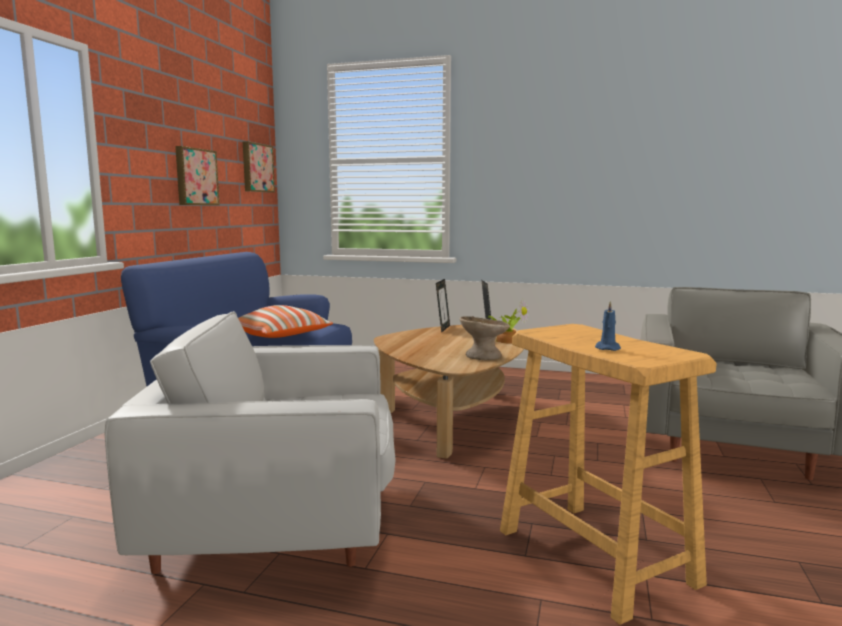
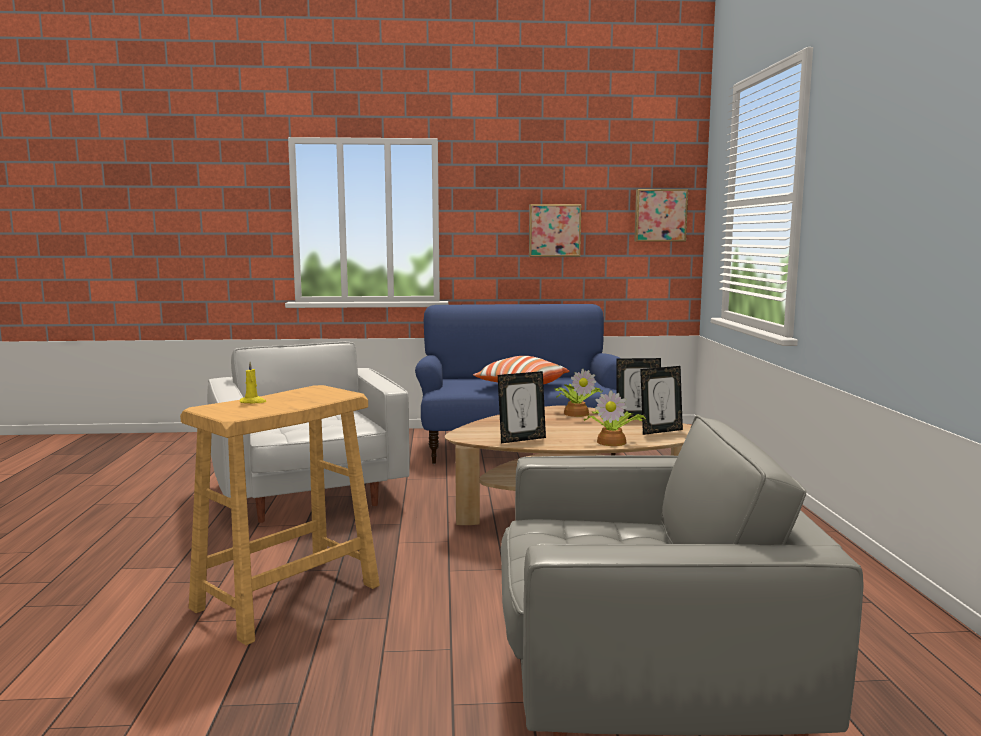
camera: 70 degrees right, 0 degrees up
(410, 337) = (576, 413): none -> potted plant
(483, 356) = (521, 439): beige bowl -> picture frame
(607, 348) = (253, 402): blue candle -> yellow candle

